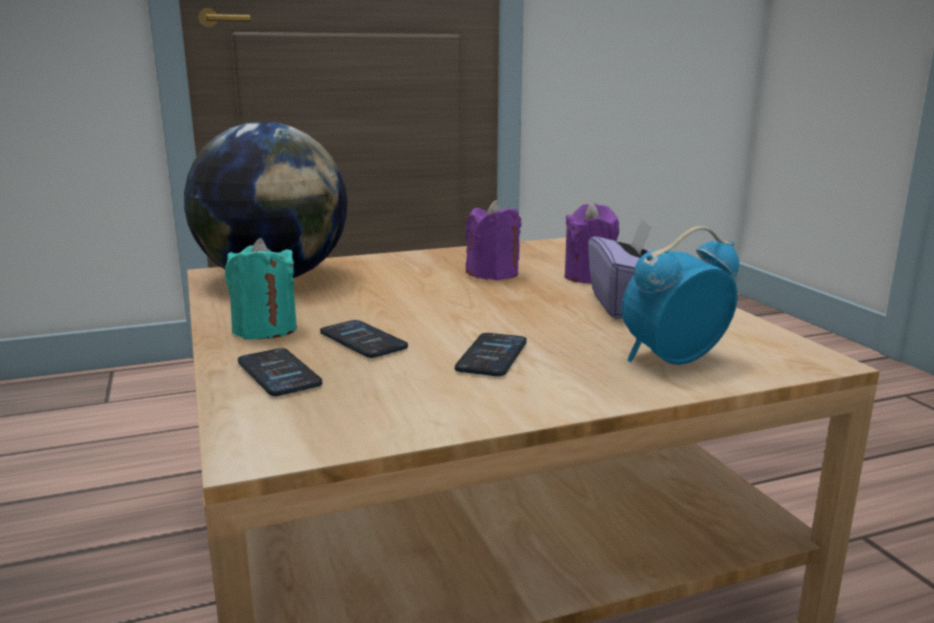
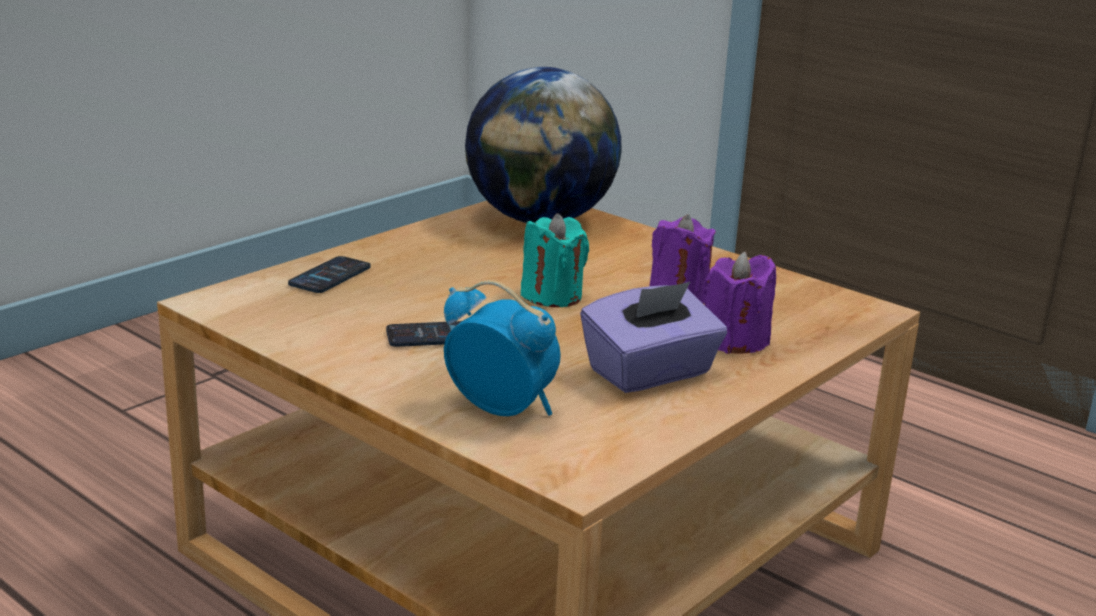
camera: 60 degrees right, 5 degrees up
(265, 330) = (411, 250): turquoise candle -> turquoise candle (552, 296)
(363, 340) = (422, 285): phone -> none

